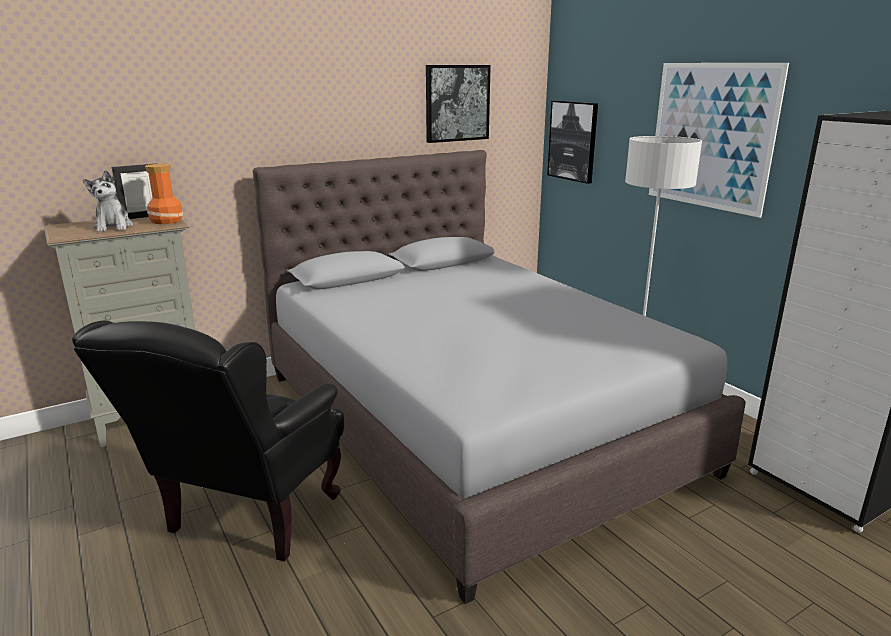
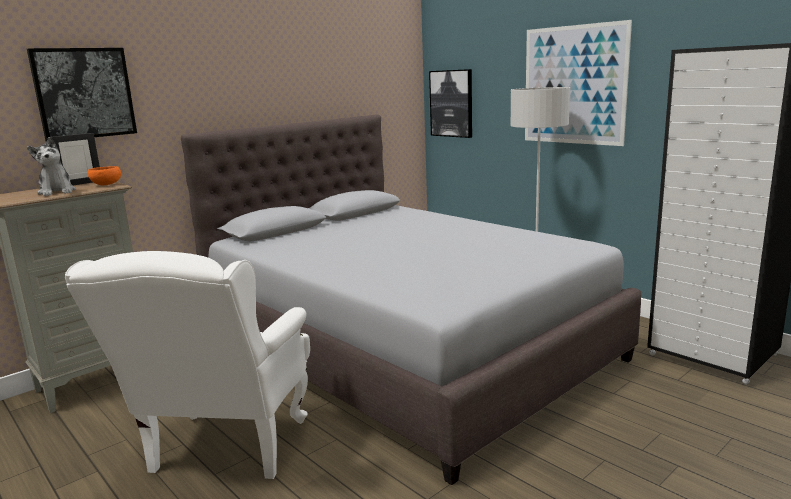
camera: 10 degrees left, 5 degrees down
(165, 221) = (106, 184): vase -> orange bowl
(244, 525) = (223, 455): black armchair -> white armchair
(457, 103) = (351, 75): picture -> picture (84, 93)

